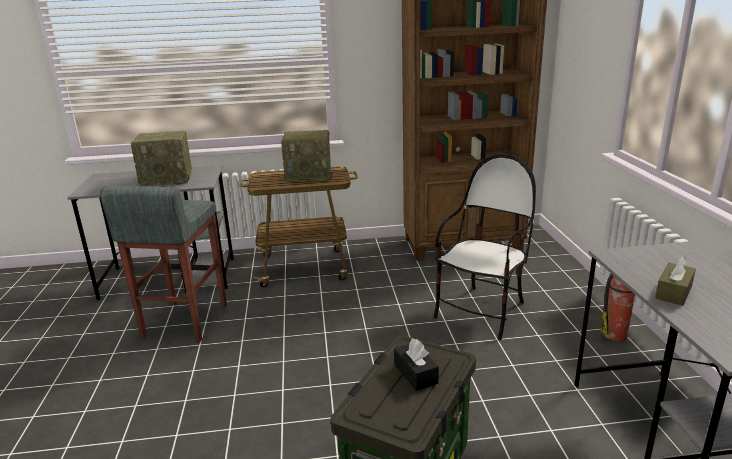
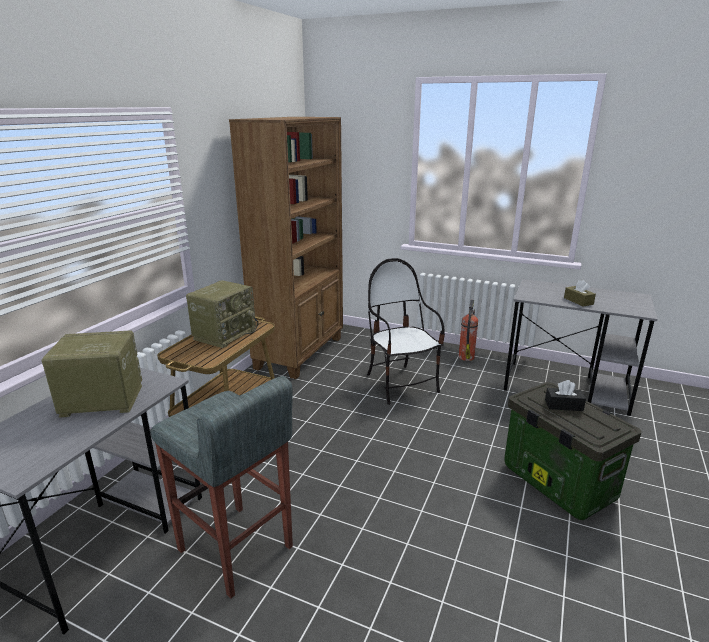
camera: 60 degrees left, 0 degrees up
(168, 179) = (100, 401): radio -> radio turned 120 degrees counterclockwise

